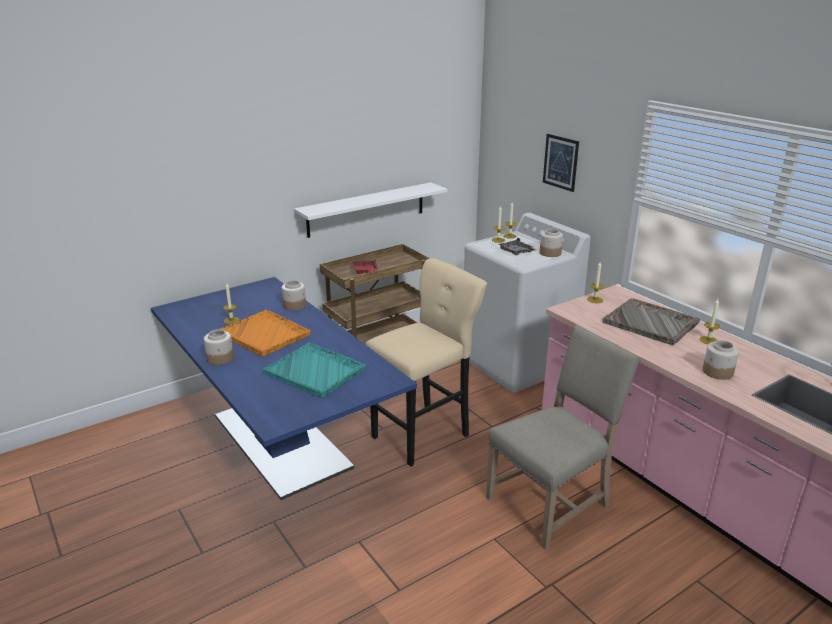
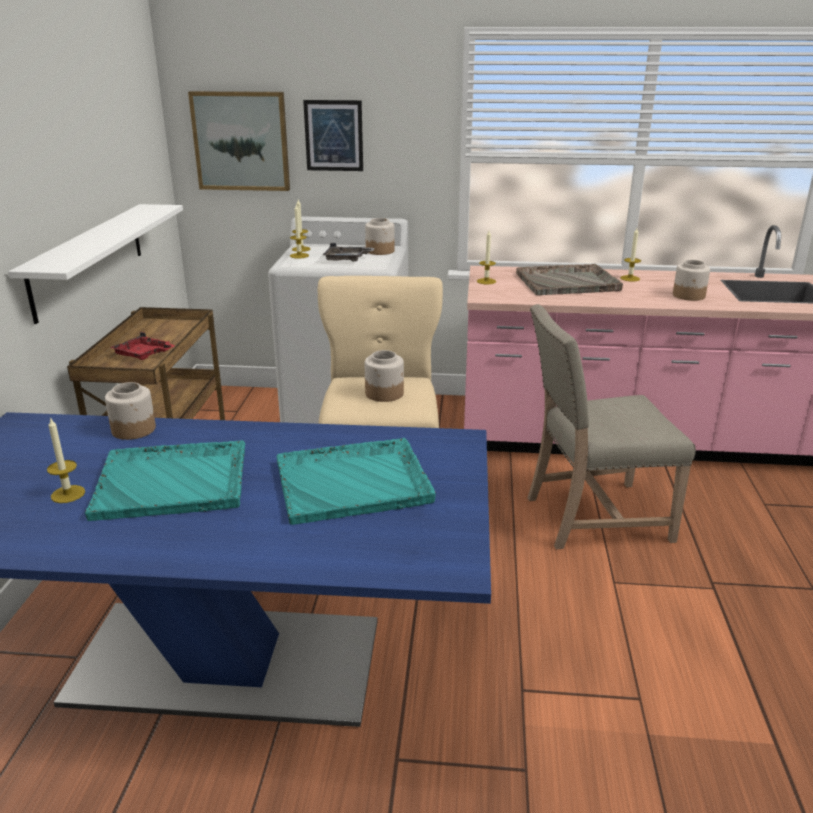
camera: 50 degrees left, 0 degrees up
(220, 358) = (175, 547): jar -> jar (385, 393)
(265, 334) = (174, 482): orange tray -> turquoise tray
(512, 153) = (241, 141): none -> picture
(552, 502) = (592, 517): beige chair -> beige chair turned 105 degrees counterclockwise

